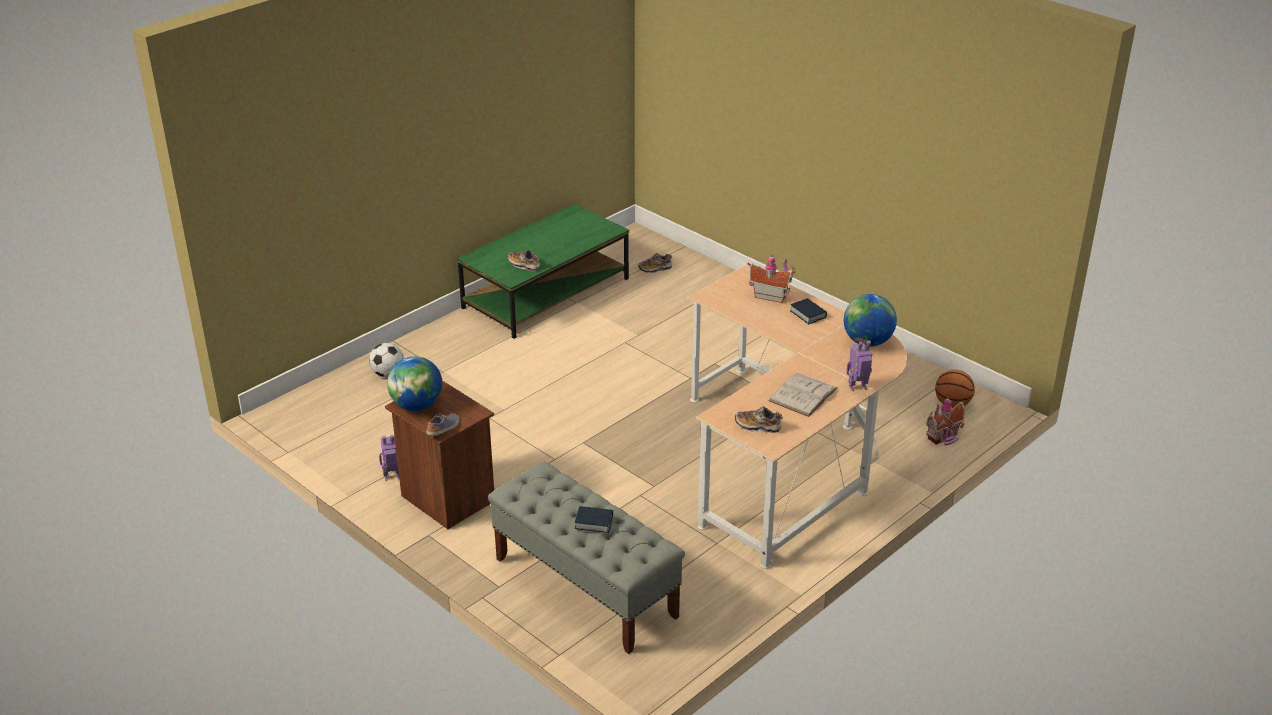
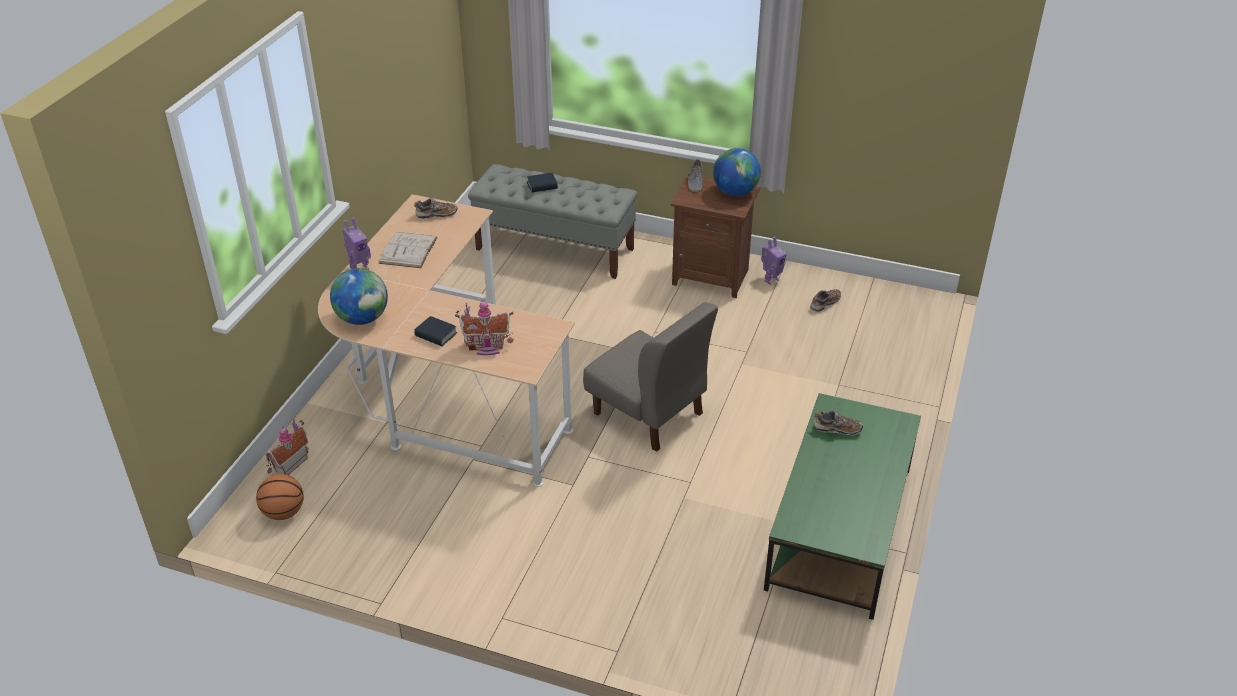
camera: 155 degrees right, 5 degrees up
(388, 374) = (885, 366): football -> none
(618, 393) = (648, 414): none -> grey chair
(655, 269) = (743, 623): shoe -> shoe (825, 304)

